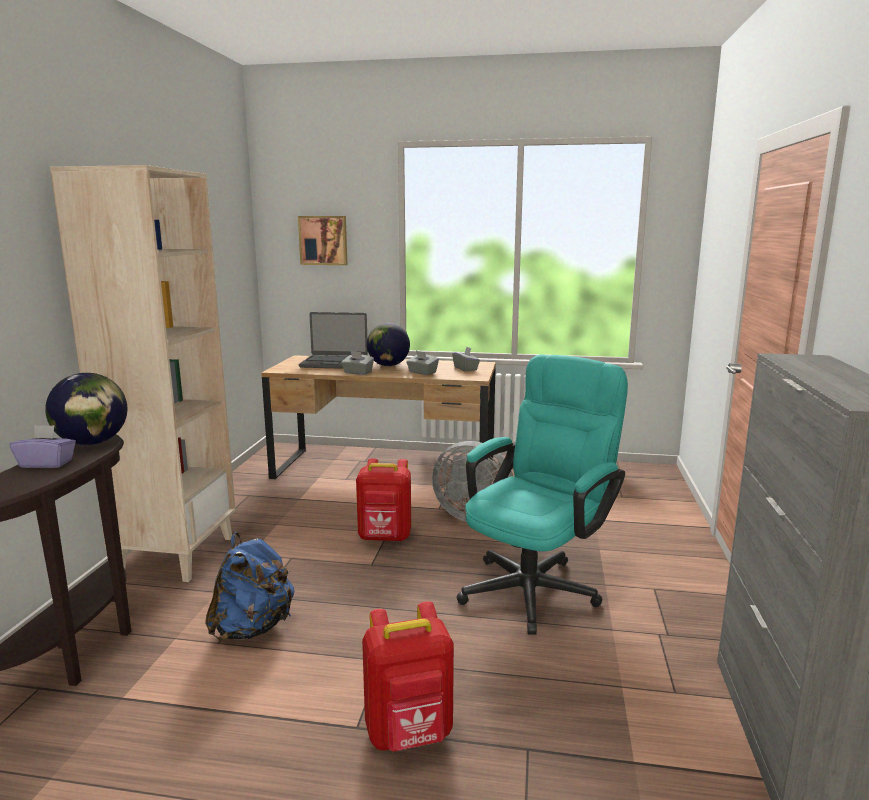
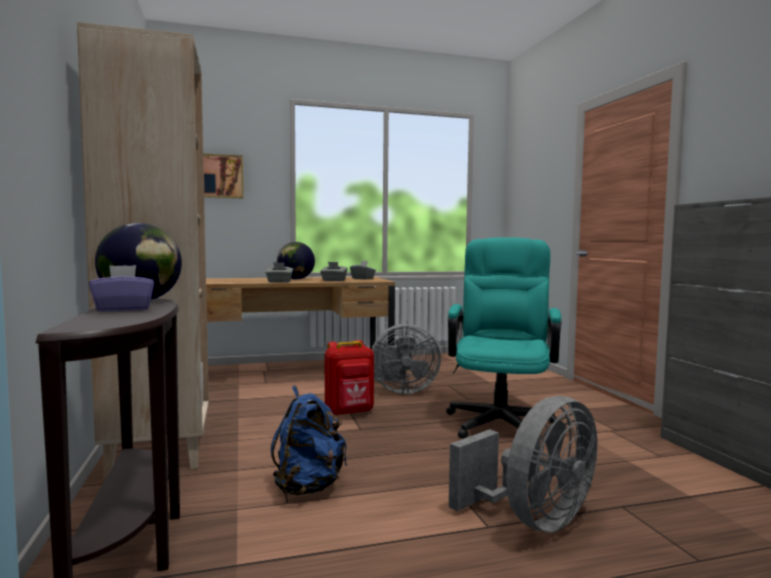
camera: 25 degrees left, 10 degrees down
(334, 363) = (245, 279): laptop -> none
(410, 735) = (533, 520): red backpack -> grey fan

